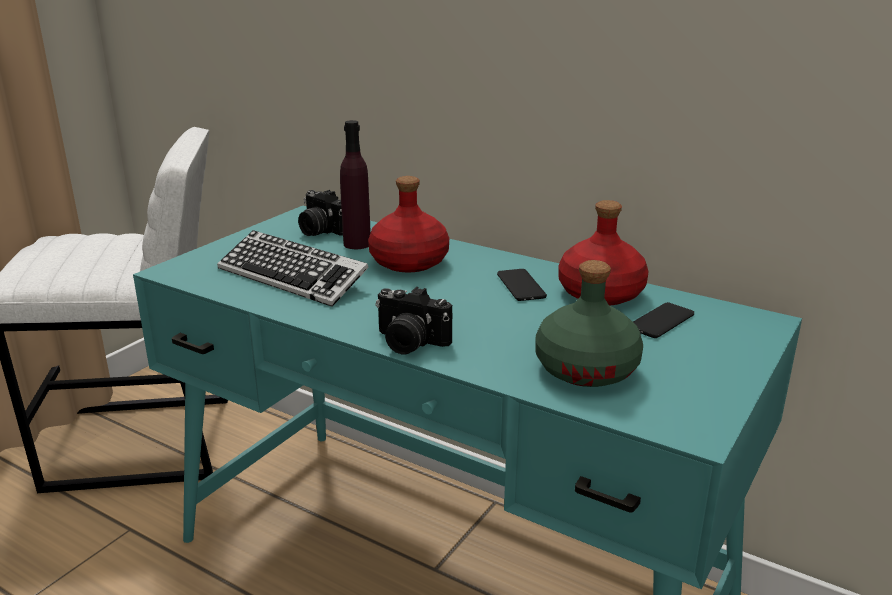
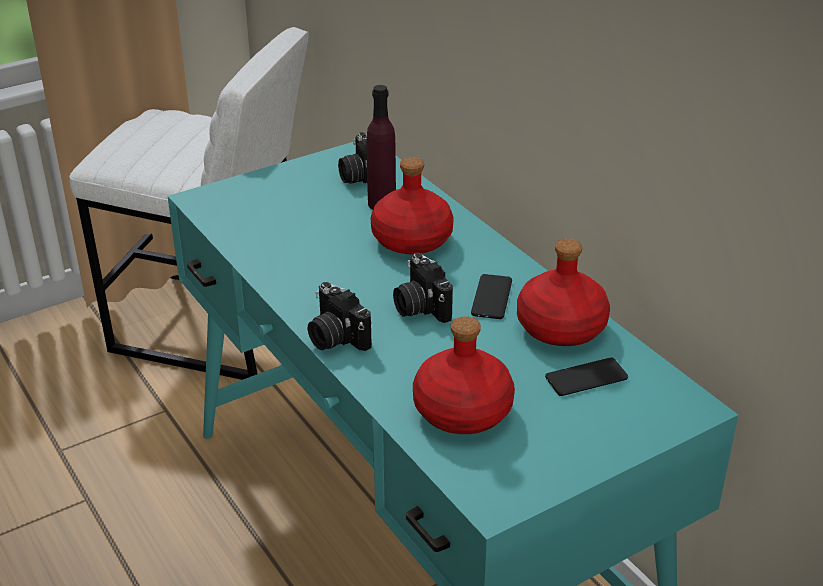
camera: 25 degrees right, 10 degrees up
(292, 277) = (294, 233): keyboard -> none
(465, 304) = (419, 307): none -> camera
(586, 368) = (463, 410): green bottle -> red bottle

